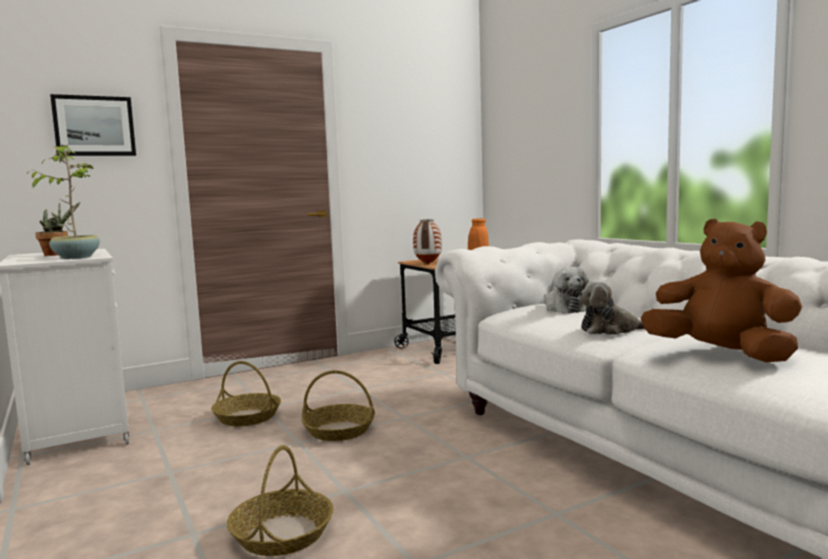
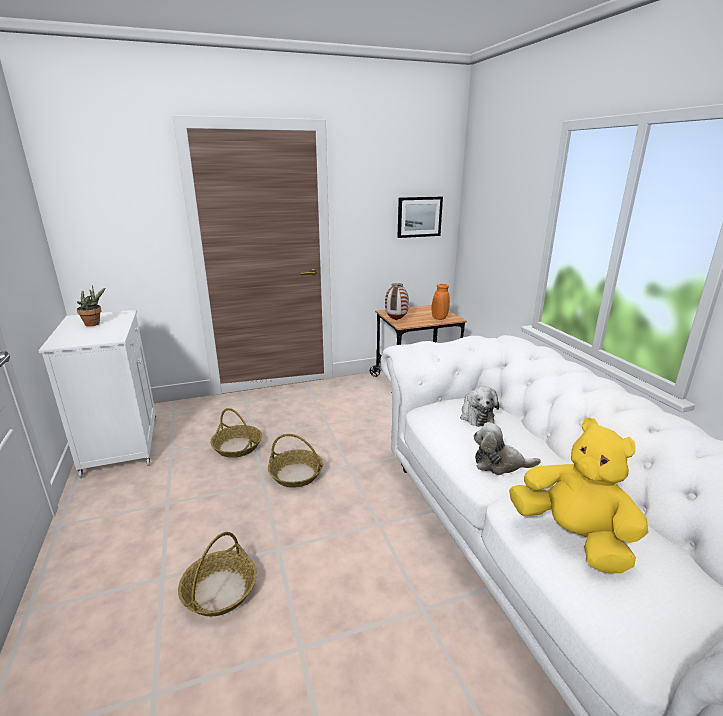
camera: 10 degrees right, 15 degrees up
(76, 257) = (102, 336): potted plant -> none
(94, 126) = (125, 206): picture -> picture (419, 217)
(721, 354) = (572, 537): brown plush toy -> yellow plush toy

